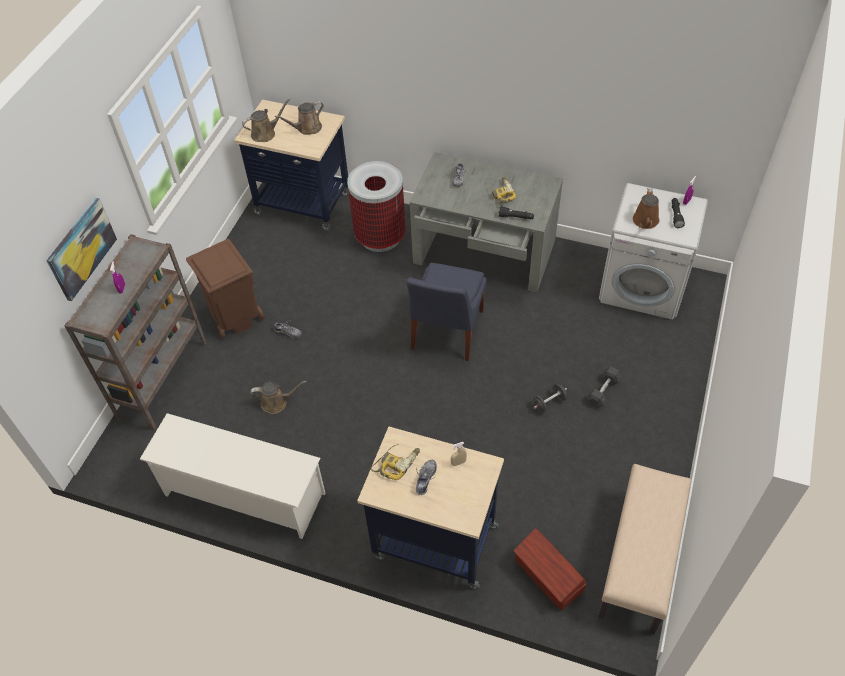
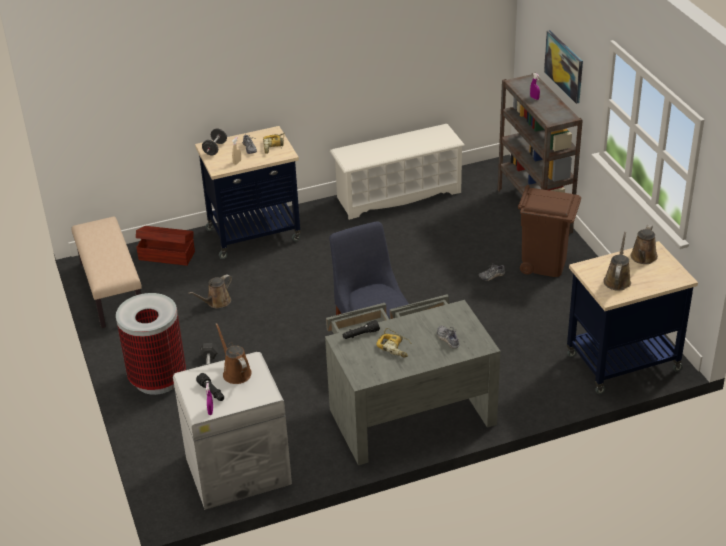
camera: 140 degrees right, 15 degrees down
(277, 402) = (441, 239): brown watering can -> brown watering can (216, 302)
(380, 237) = (518, 376): trash can -> trash can (157, 378)
(549, 403) = (245, 338): black dumbbell -> black dumbbell (215, 149)

